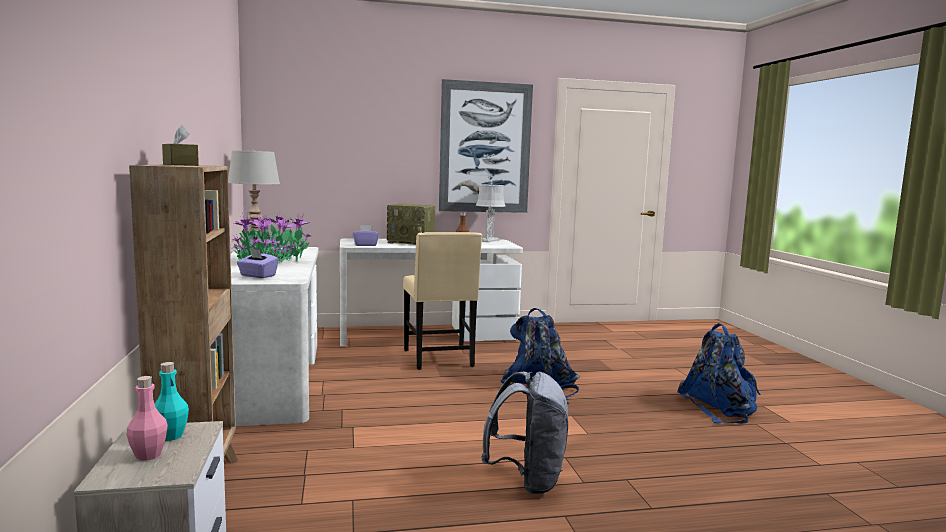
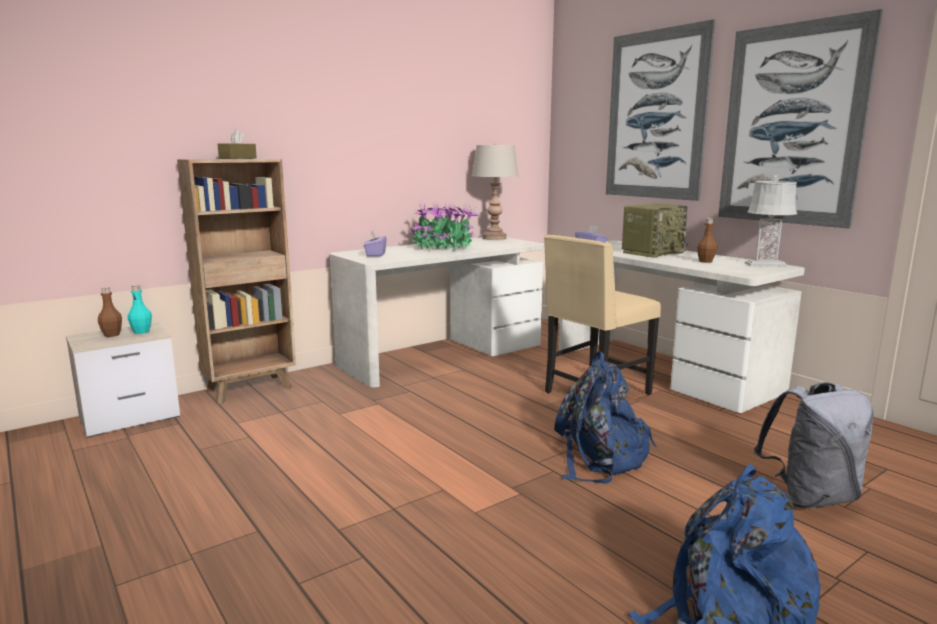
camera: 65 degrees right, 5 degrees up
(148, 455) = (112, 335): pink bottle -> brown bottle
(374, 132) = (656, 115): none -> picture
(412, 242) = (652, 252): radio -> radio turned 120 degrees counterclockwise
(527, 480) = (323, 497): grey backpack -> grey backpack (810, 497)

